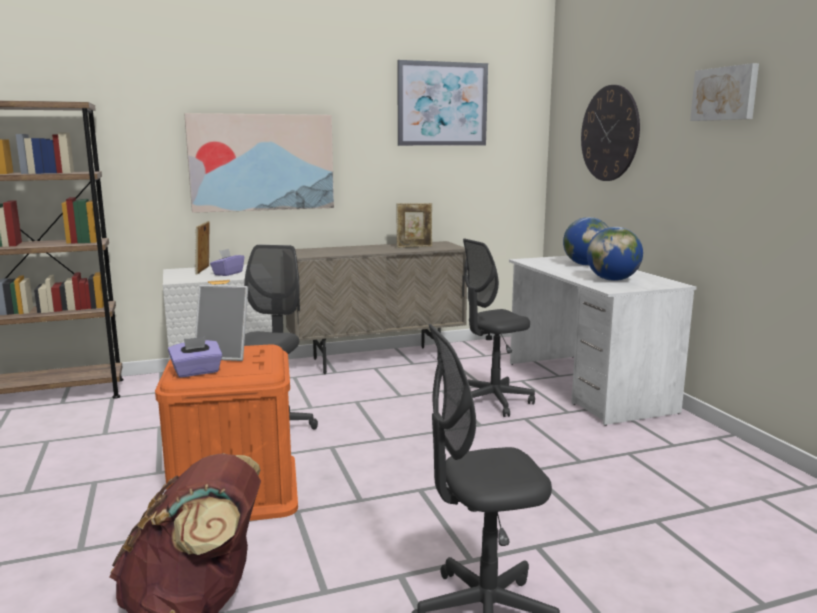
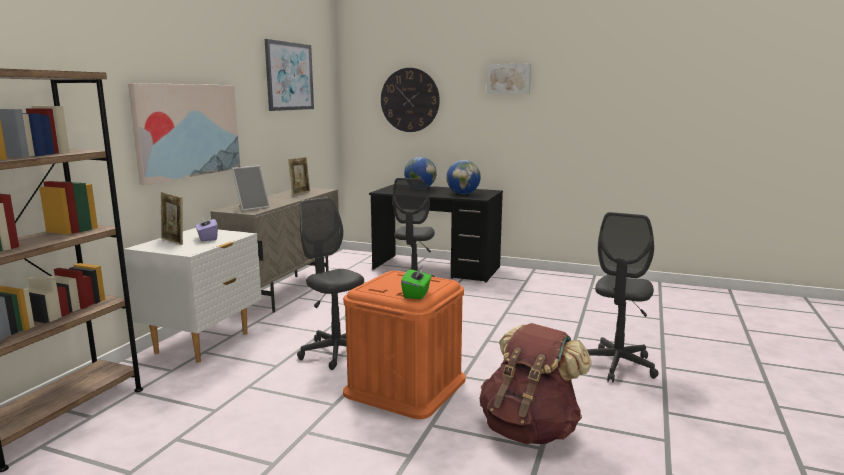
camera: 50 degrees left, 0 degrees up
(197, 372) = (417, 294): purple tissue box -> green tissue box
(225, 355) = (393, 283): picture frame -> picture frame (251, 208)
(586, 386) = (436, 268): white desk -> black desk

